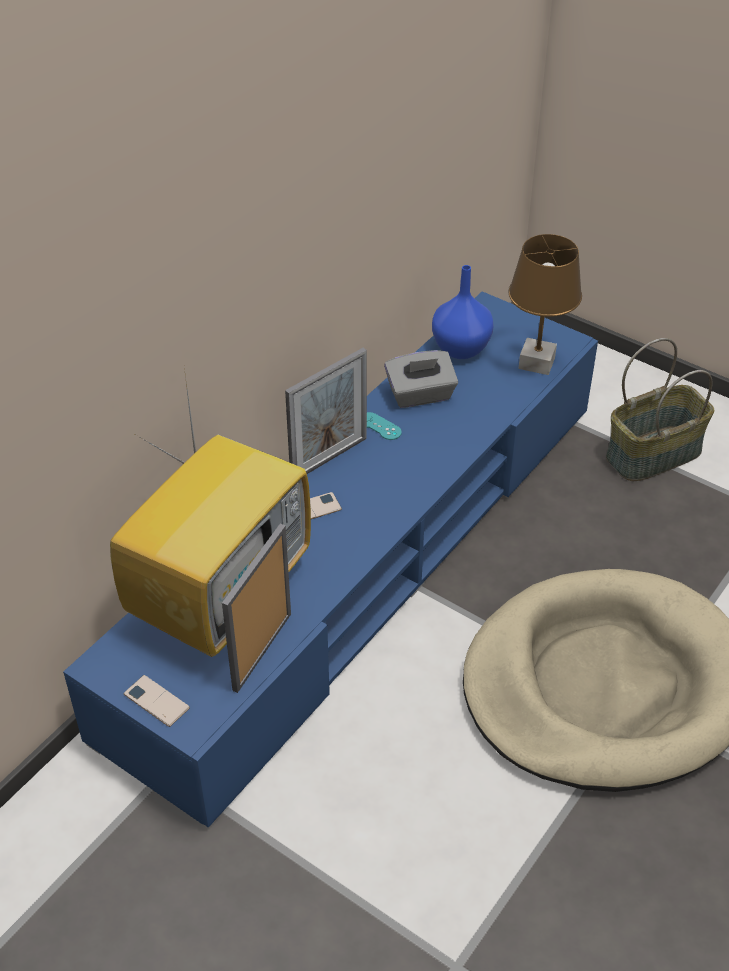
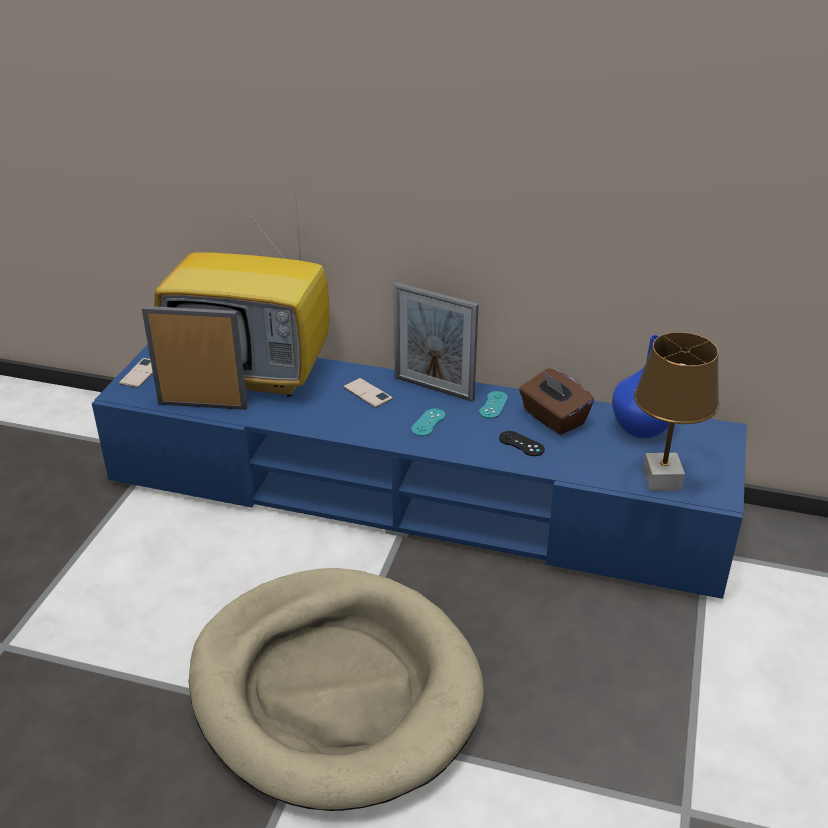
camera: 70 degrees right, 10 degrees down
(386, 478) = (428, 422): none -> turquoise game controller
(420, 395) = (553, 418): grey tissue box -> brown tissue box
(450, 427) = (521, 444): none -> black game controller
(653, 453) = (704, 673): basket -> none

